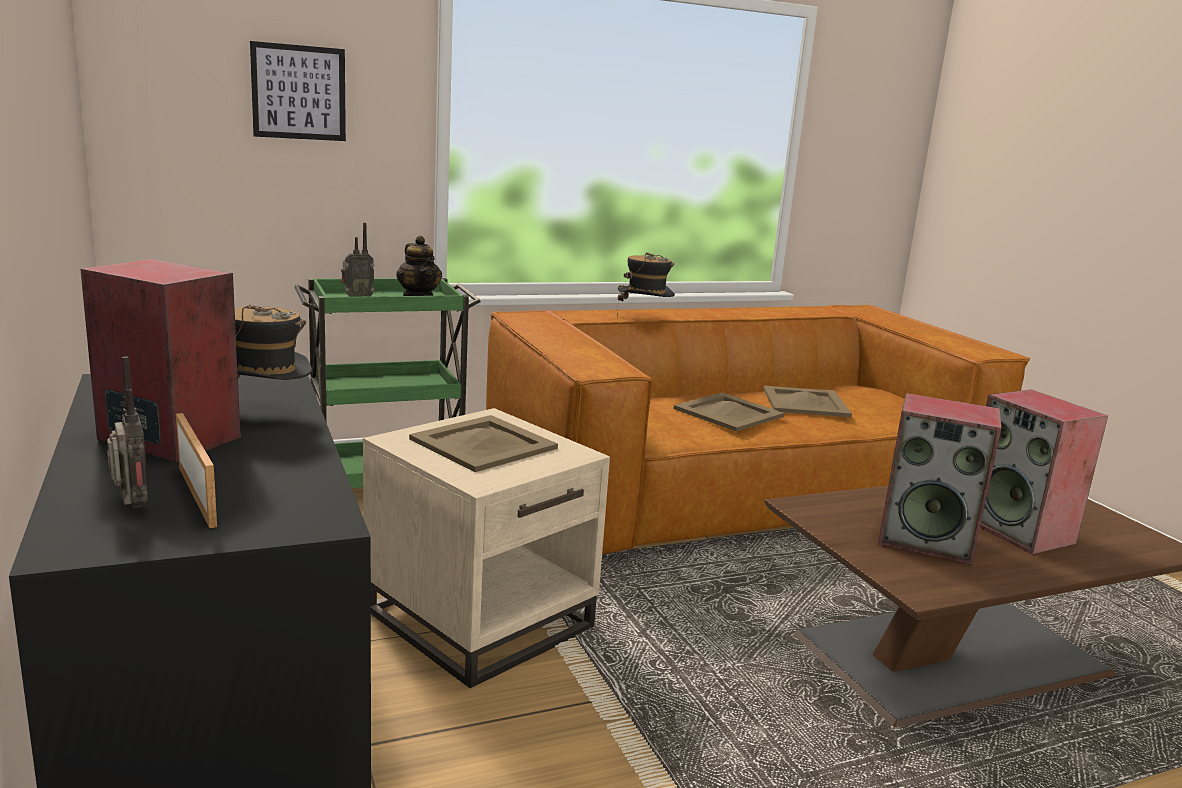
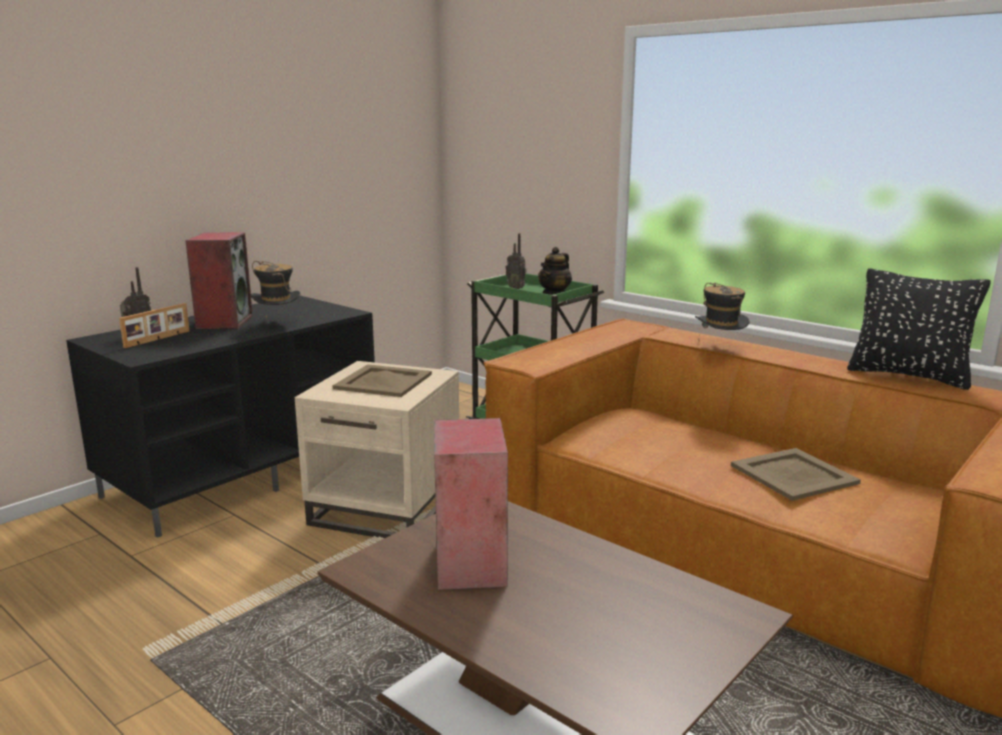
camera: 65 degrees right, 0 degrees up
(299, 92) = (536, 140): picture -> none
(729, 412) = (684, 449): beige tray -> none
(768, 309) = (908, 376): none -> black pillow
(1020, 531) = (560, 613): speaker -> none

